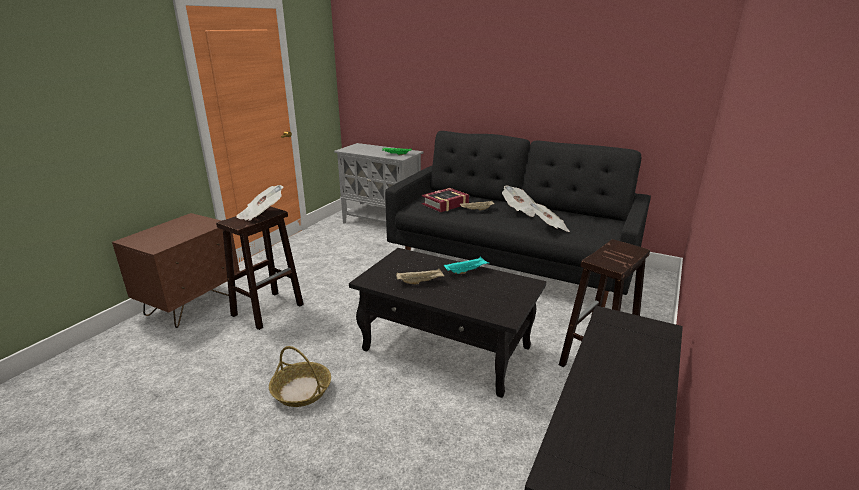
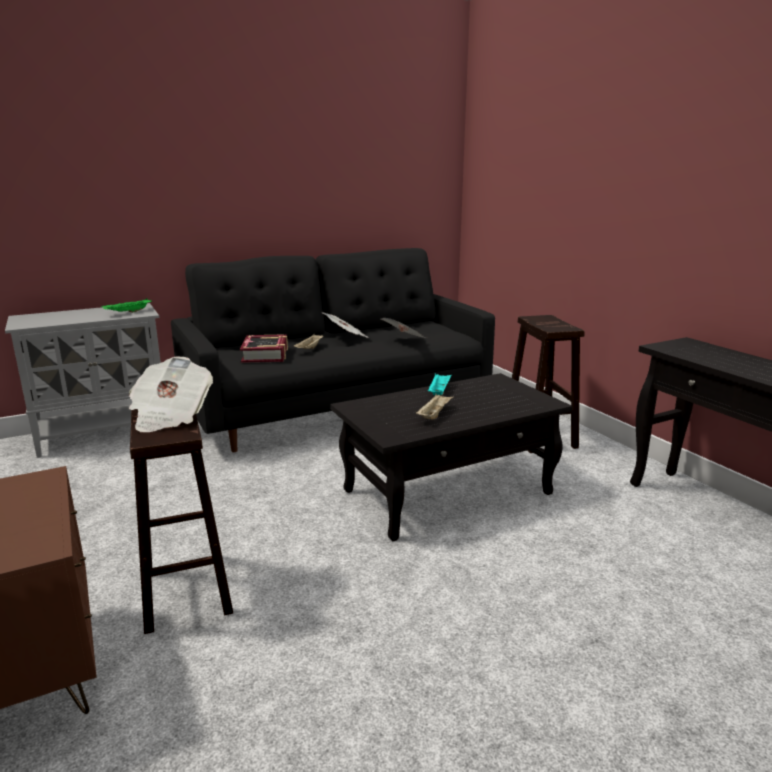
camera: 55 degrees left, 5 degrees down
(301, 390) = (428, 611): basket -> none

